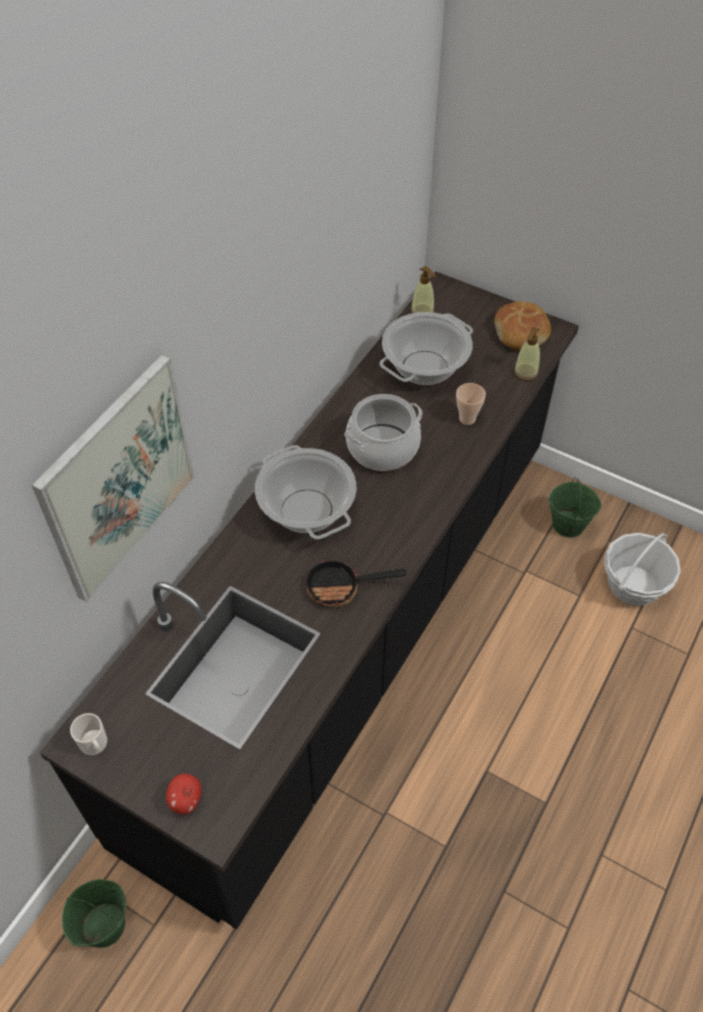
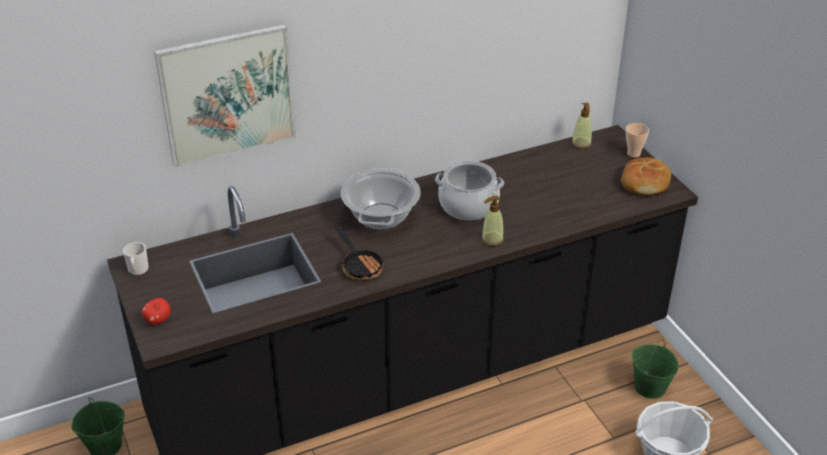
camera: 35 degrees right, 15 degrees down
(341, 587) = (359, 265): frying pan -> frying pan turned 150 degrees counterclockwise
(425, 368) = (547, 175): cooking pot -> none
(467, 419) = (547, 215): cup -> cup (633, 153)
(525, 372) = (622, 207): soap dispenser -> soap dispenser (492, 239)

